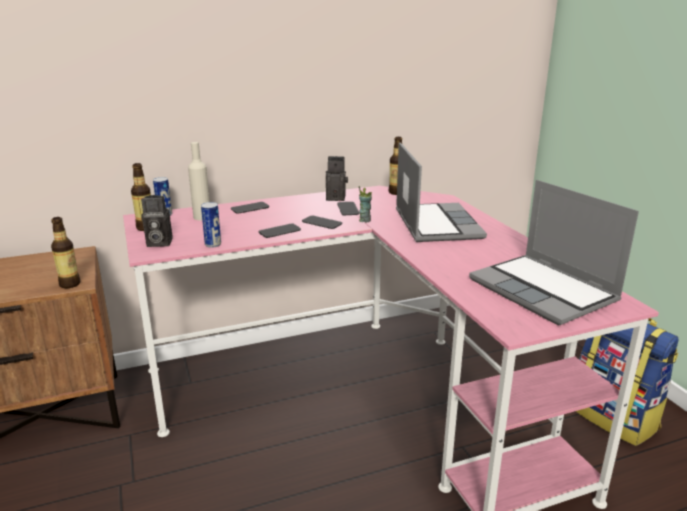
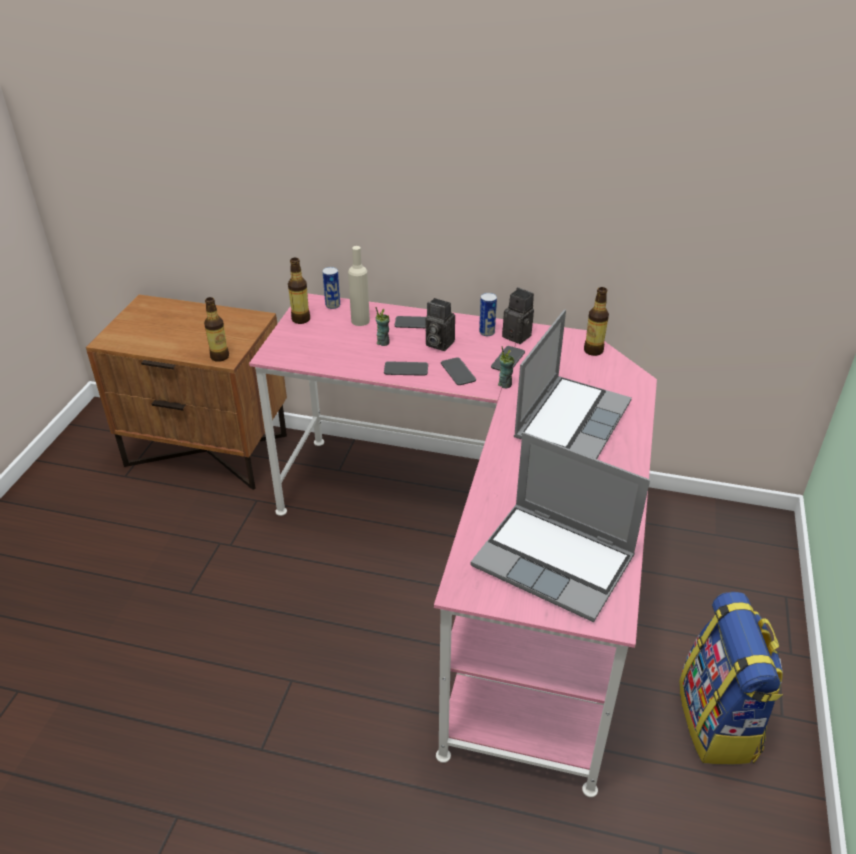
camera: 35 degrees right, 15 degrees up
(157, 243) = (291, 345): camera -> camera (437, 343)
(213, 244) = (332, 365): can -> can (487, 332)
(239, 223) = (383, 342): none -> cup
(545, 291) = (555, 561): laptop -> laptop turned 60 degrees counterclockwise

